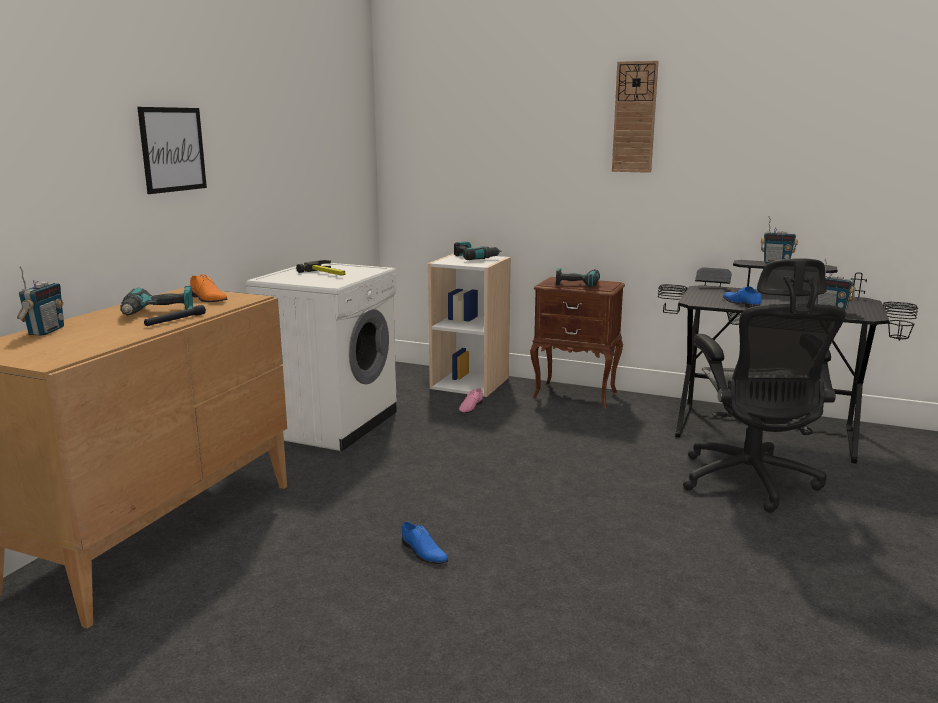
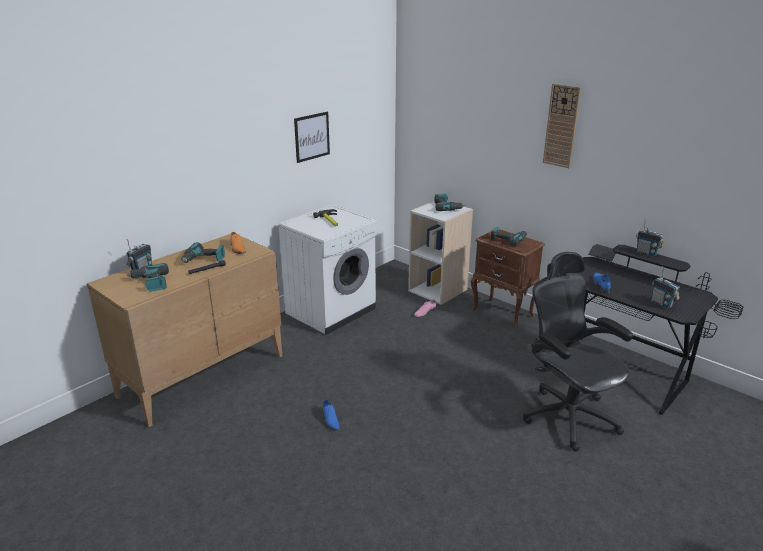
camera: 20 degrees right, 10 degrees up
(77, 342) = (151, 283): none -> power drill
(172, 149) = (228, 152): picture -> picture (312, 136)
(749, 484) = (567, 415): office chair -> office chair turned 135 degrees clockwise

